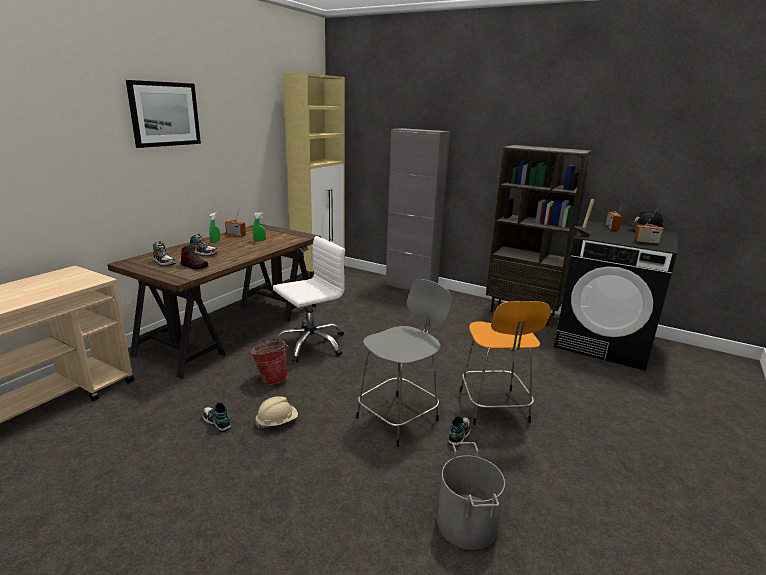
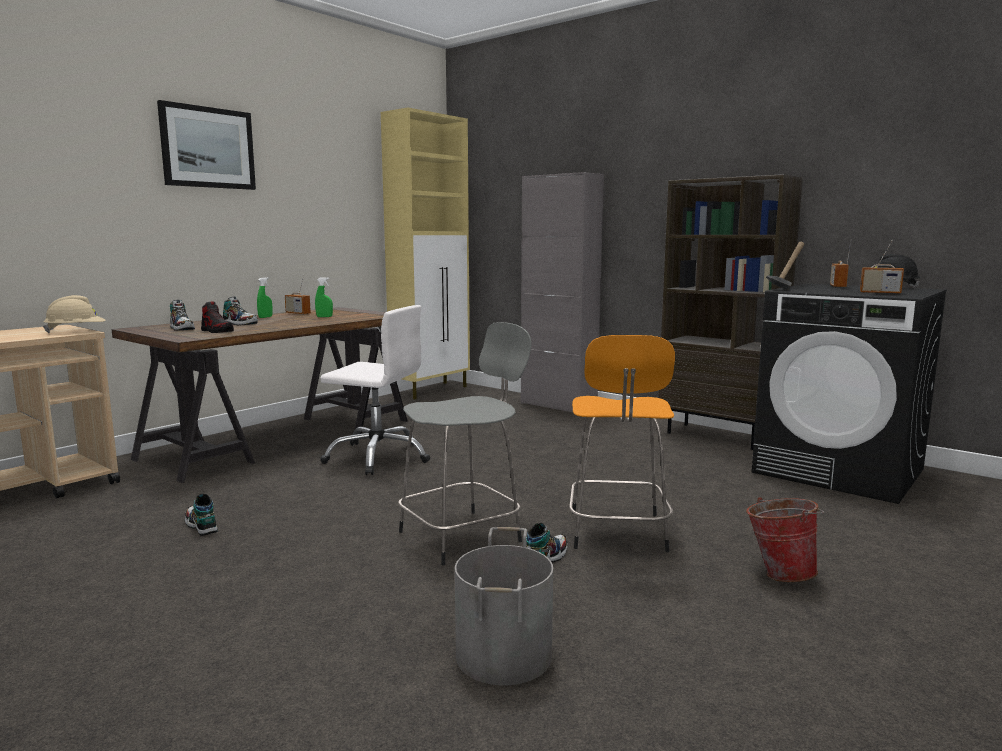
camera: 10 degrees right, 10 degrees down
(271, 379) = (302, 488): bucket -> bucket (779, 573)
(277, 422) = (283, 530): beige hard hat -> beige hard hat (76, 331)
(311, 344) = (378, 457): white office chair -> white office chair turned 45 degrees clockwise

